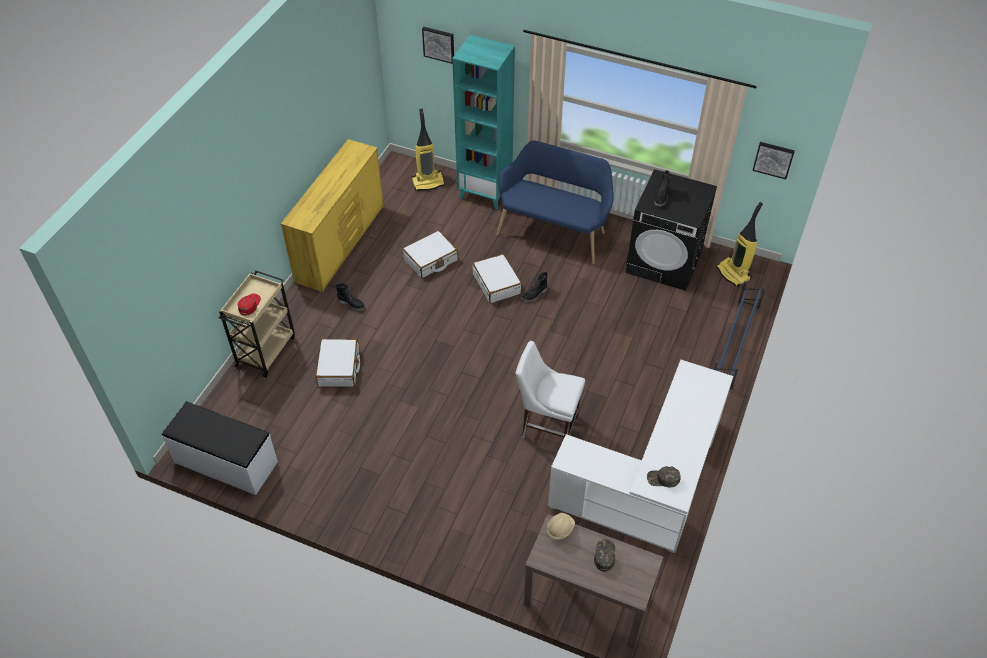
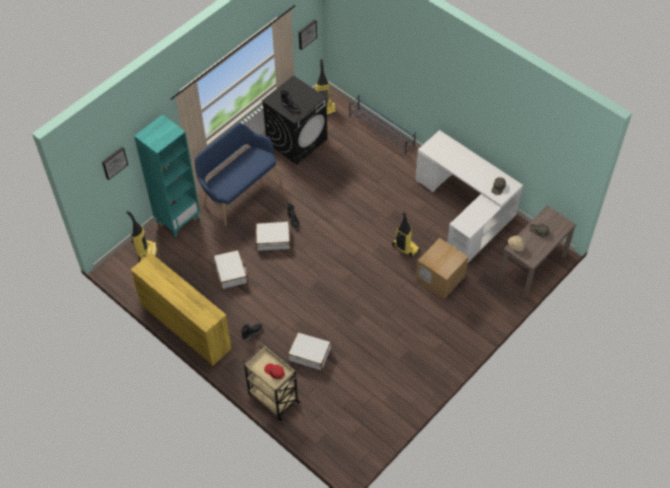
camera: 70 degrees left, 5 degrees up
(225, 462) = (366, 441): white bench -> none
(514, 481) = (440, 278): none -> cardboard box
(547, 425) = (405, 248): white chair -> vacuum cleaner

